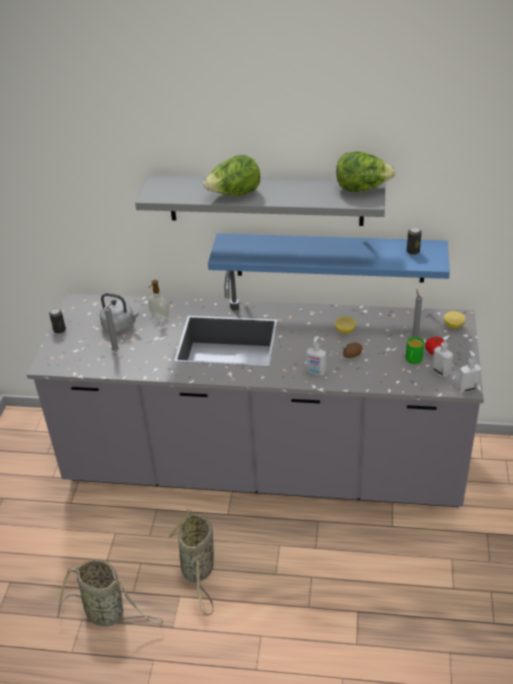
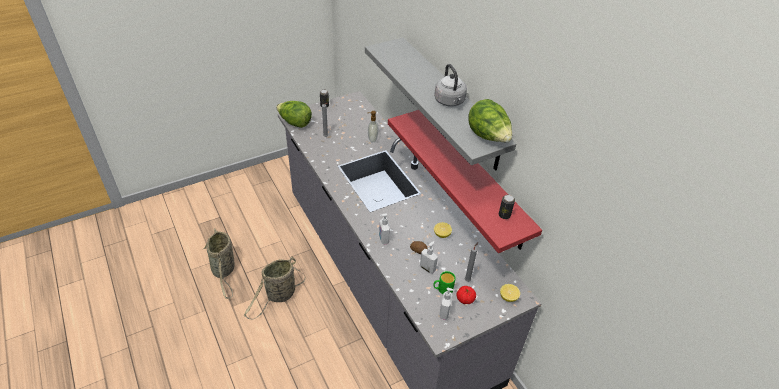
camera: 50 degrees right, 5 degrees up
(120, 326) = (349, 127): grey kettle -> grey kettle (450, 102)
(234, 194) = (415, 81): lettuce -> lettuce (295, 123)
(329, 257) = (474, 178): blue shelf -> red shelf
(467, 388) = (439, 338): soap dispenser -> soap dispenser (427, 268)

